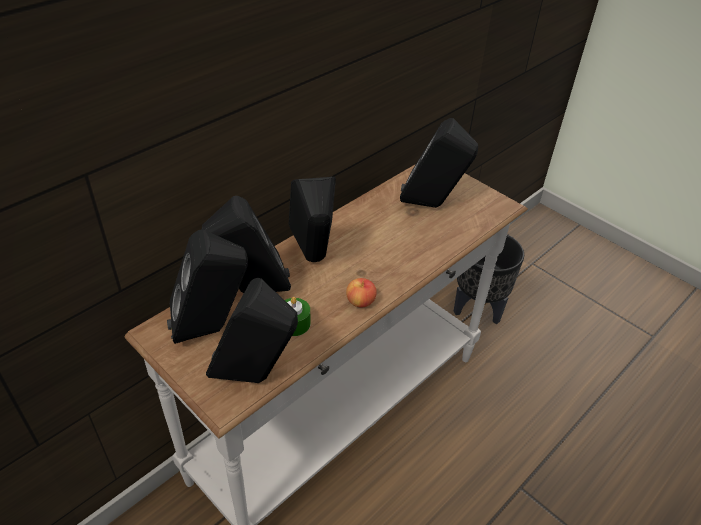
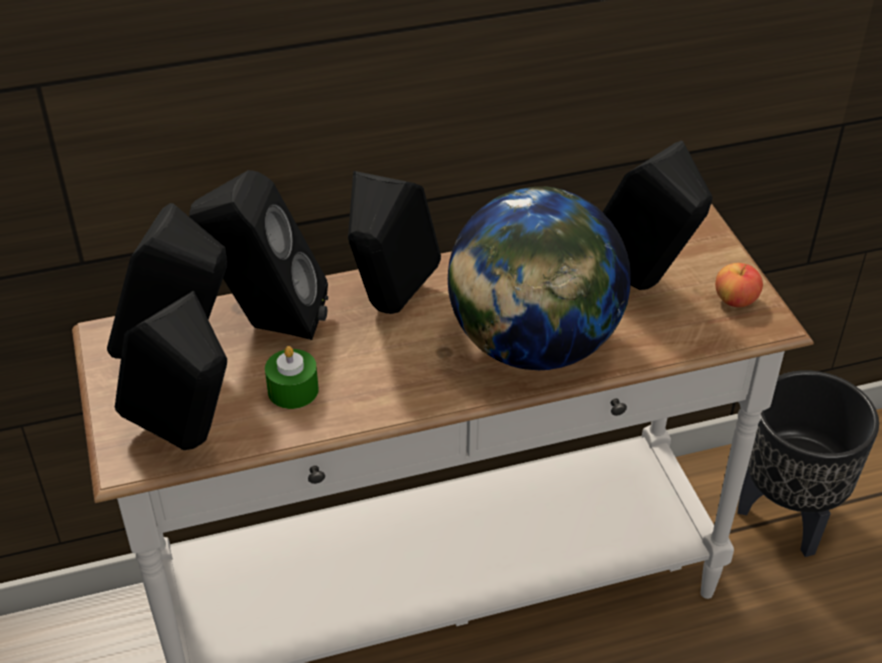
camera: 30 degrees right, 0 degrees up
(360, 302) = (410, 393): apple -> apple (735, 300)
(404, 254) = (533, 346): none -> globe

